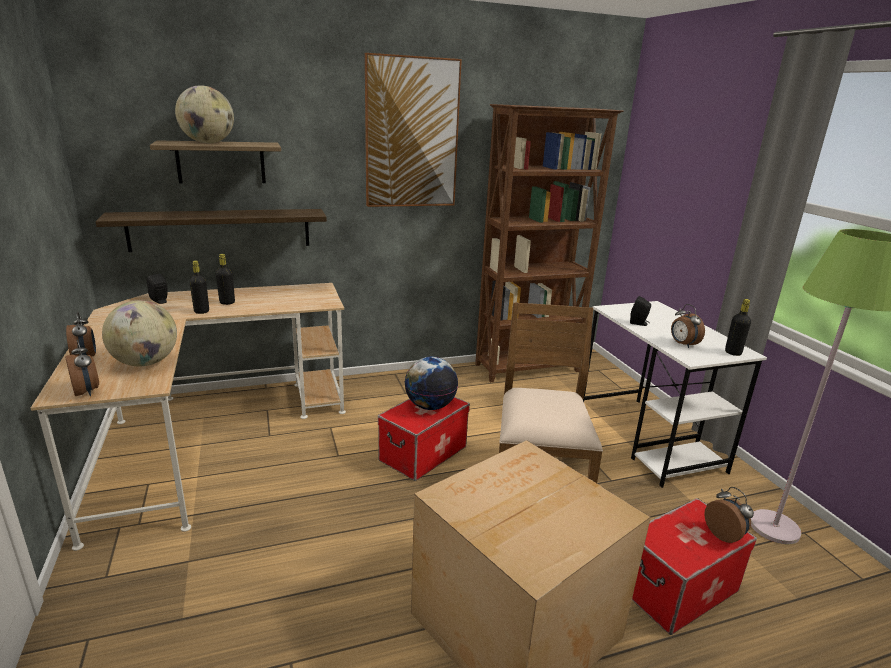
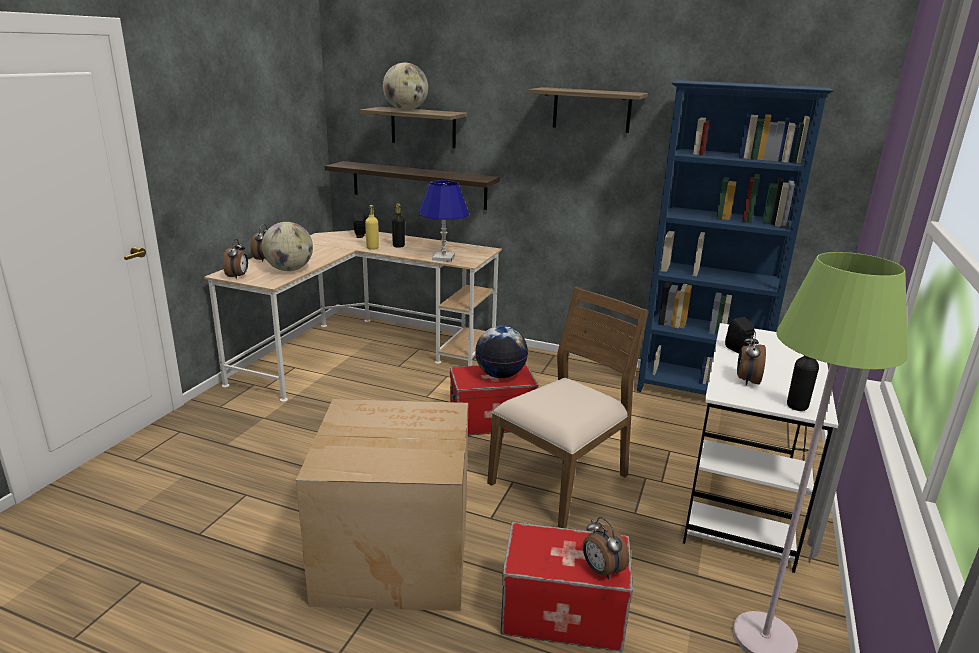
camera: 40 degrees right, 0 degrees up
(201, 311) = (372, 248): black bottle -> yellow bottle
(297, 304) = (443, 258): none -> blue table lamp
(411, 134) = (591, 110): picture -> shelf
(528, 368) = (699, 393): brown bookcase -> blue bookcase
(724, 535) = (601, 570): alarm clock -> alarm clock turned 135 degrees clockwise

